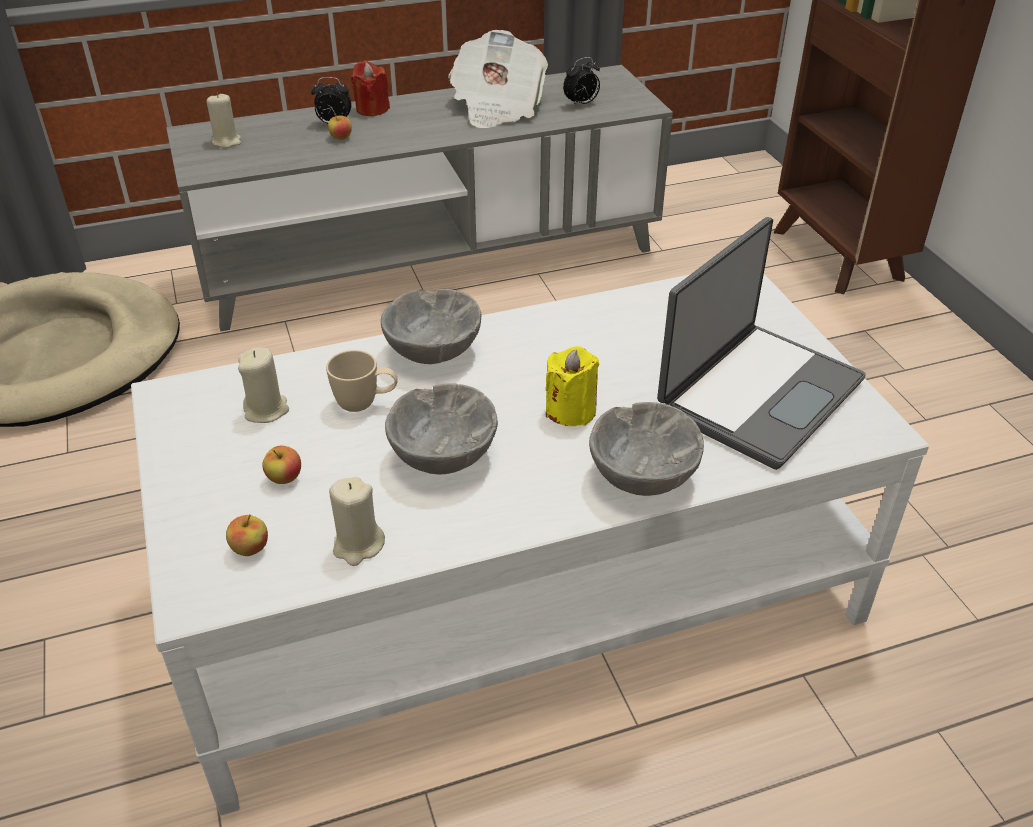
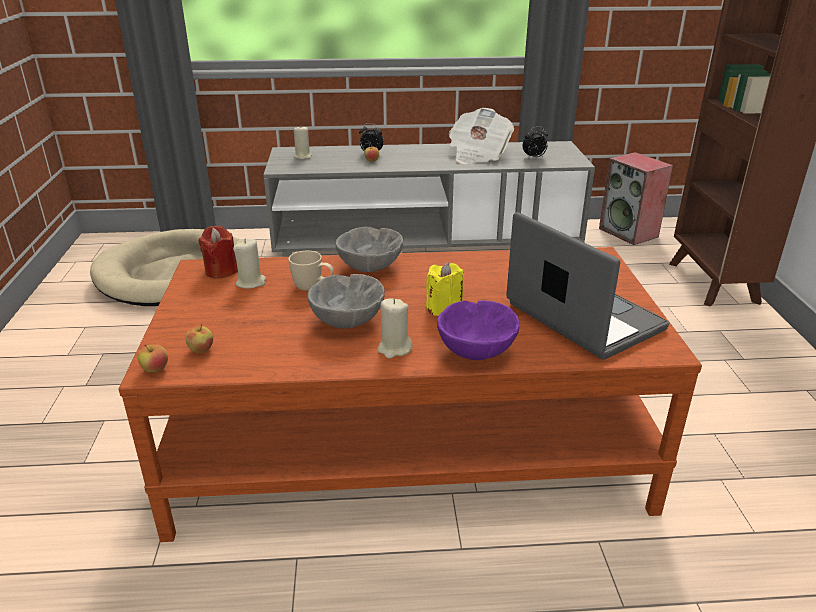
camera: 15 degrees right, 10 degrees down
(284, 478) = (242, 317): apple -> apple (155, 369)
(358, 545) = (268, 359): beige candle -> beige candle (394, 349)
(372, 109) = (398, 149): red candle -> red candle (221, 271)
(518, 589) = (409, 446): white coffee table -> brown coffee table
(641, 476) = (476, 351): grey bowl -> purple bowl
(707, 186) = (629, 233): none -> speaker
(757, 394) = (582, 317): laptop -> laptop turned 90 degrees counterclockwise

